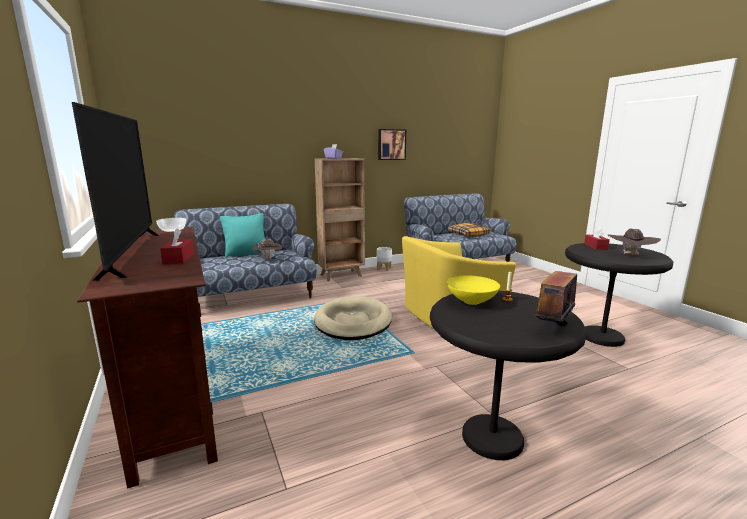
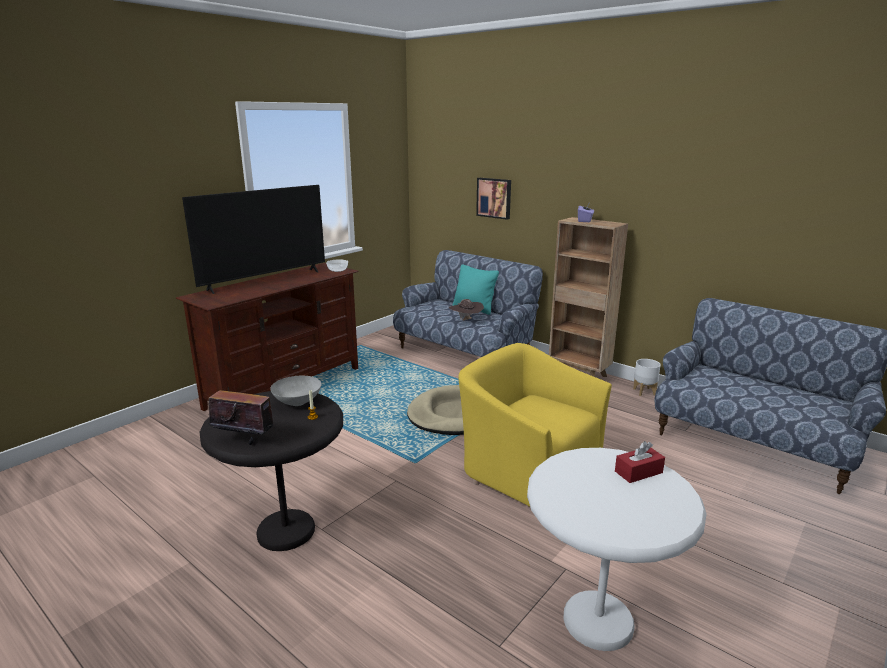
camera: 65 degrees right, 5 degrees up
(179, 258) = (257, 291): red tissue box -> none
(391, 144) = (696, 209): picture -> picture (494, 198)
(468, 234) = (778, 396): pillow -> none
(470, 301) = (298, 402): yellow bowl -> grey bowl
(602, 337) = (598, 621): black side table -> white side table
(630, 255) = (604, 503): brown hat -> none

